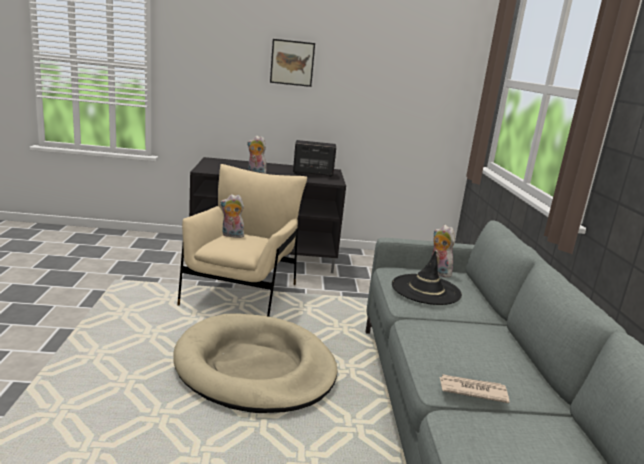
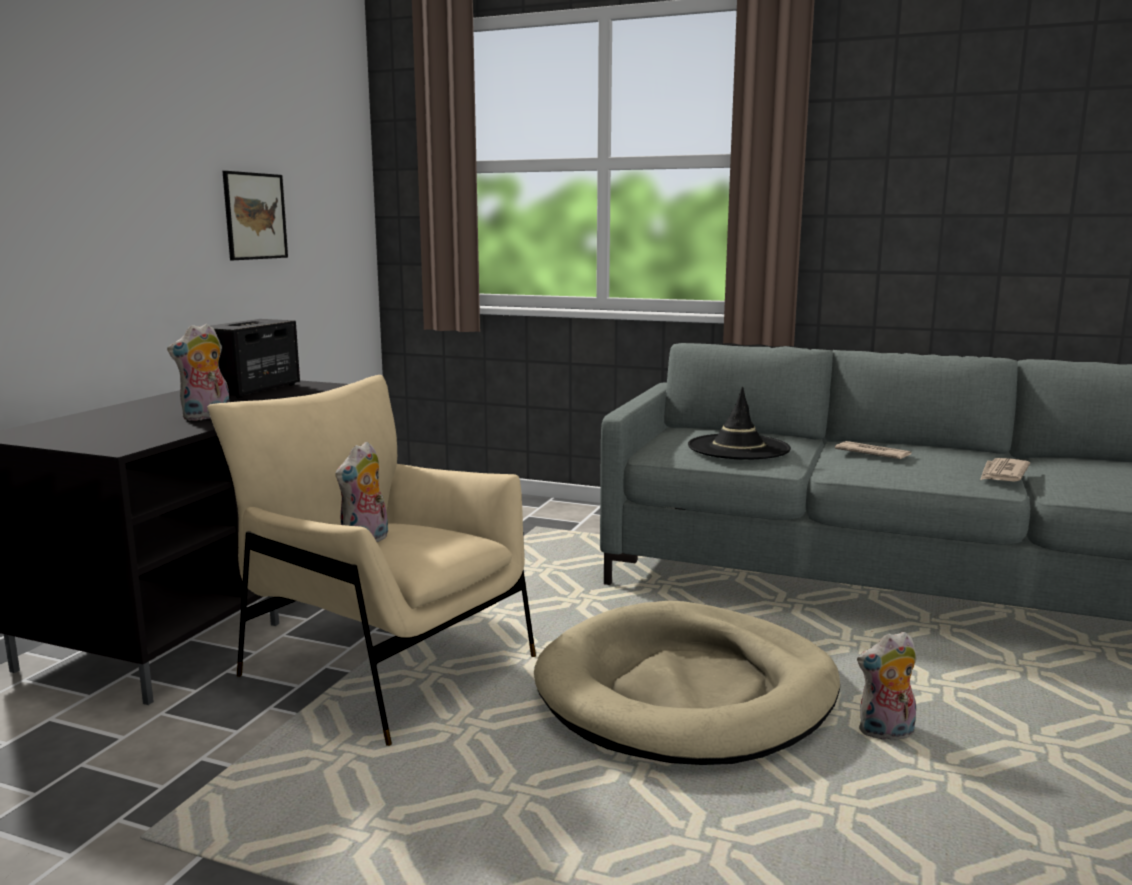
camera: 65 degrees left, 5 degrees down
(292, 63) = (109, 151): picture -> picture (255, 216)
(438, 272) = (673, 436): plush toy -> plush toy (885, 734)
(466, 335) = (872, 454): none -> newspaper

